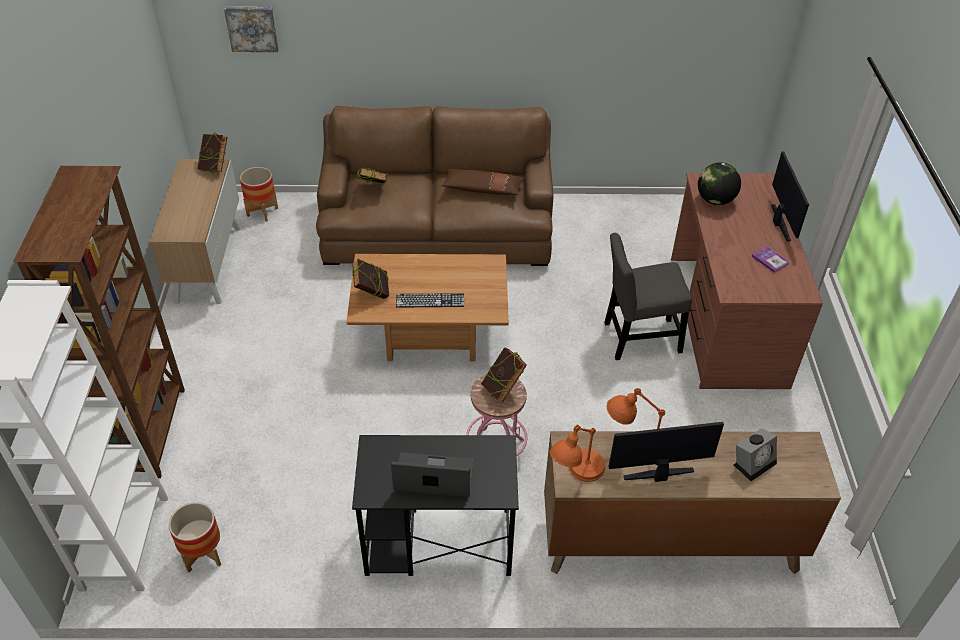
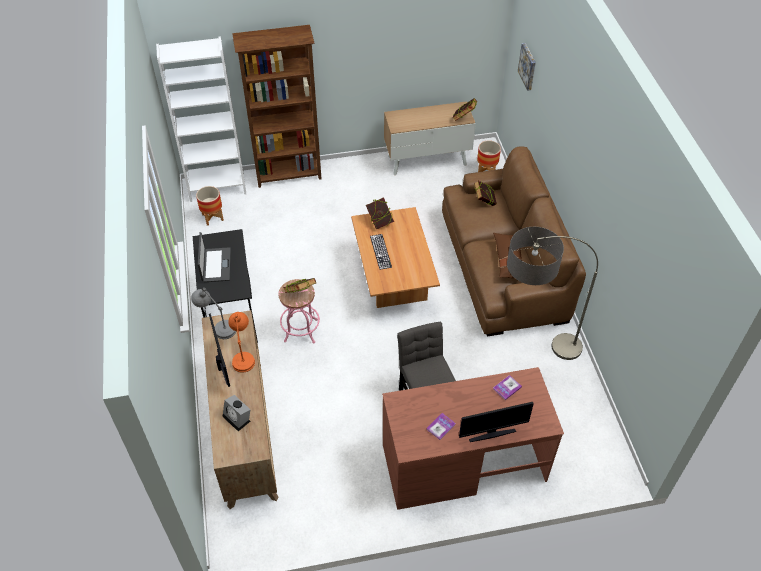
camera: 80 degrees right, 5 degrees up
(576, 477) = (217, 326): orange table lamp -> grey table lamp
(579, 235) = (531, 353): none -> floor lamp
(715, 200) = (507, 388): globe -> book

